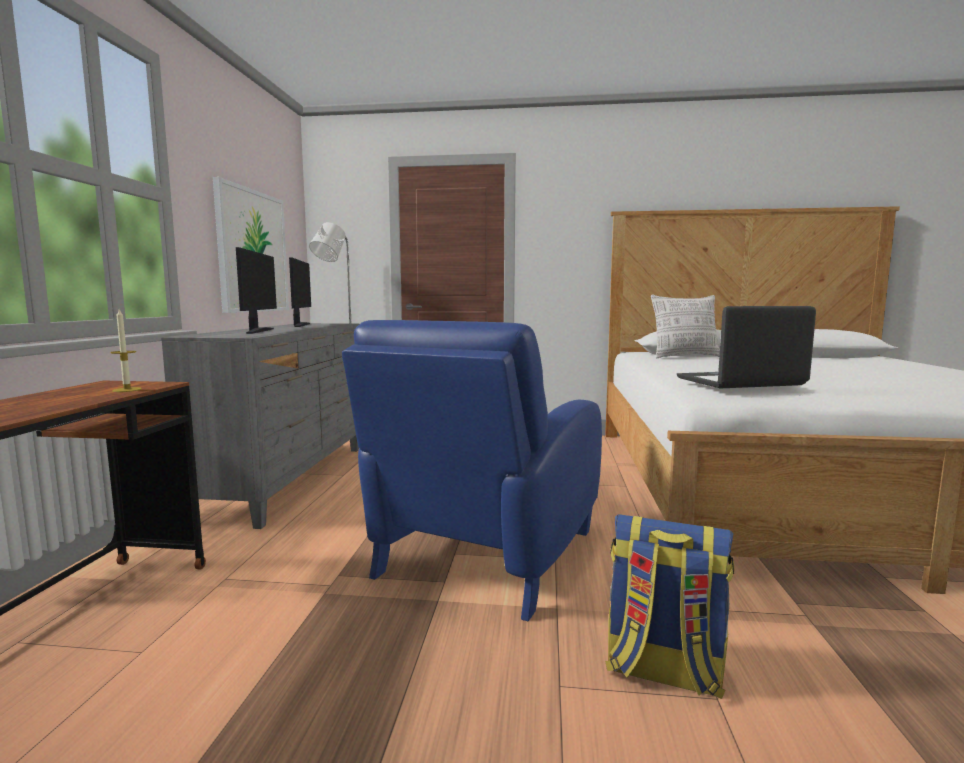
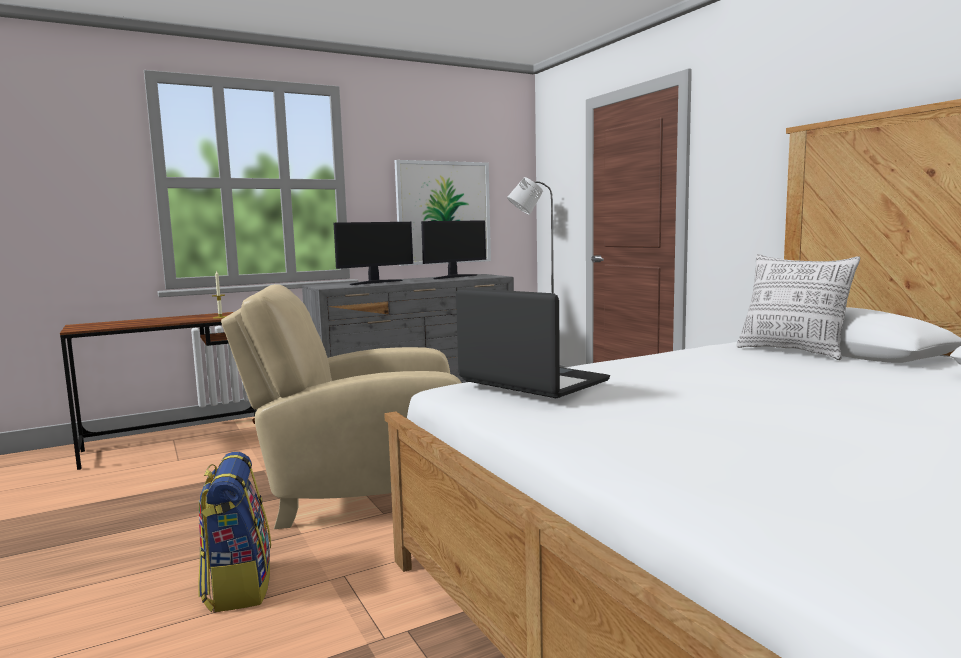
camera: 55 degrees right, 0 degrees up
(484, 556) = (360, 491): blue armchair -> beige armchair

